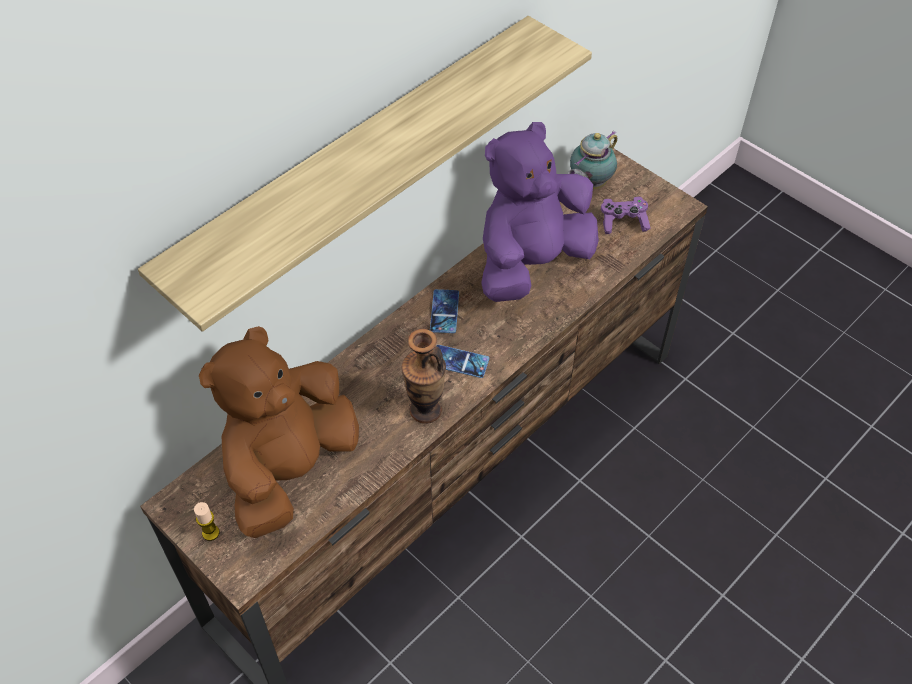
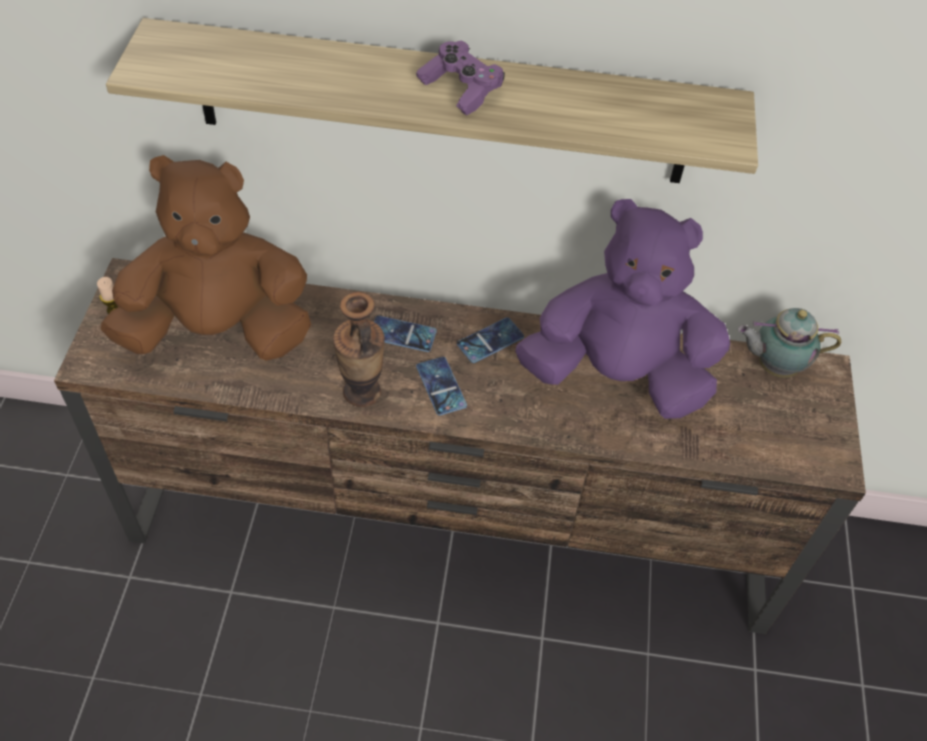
camera: 50 degrees right, 0 degrees up
(395, 357) = (402, 334): none -> phone
(623, 222) = (755, 425): purple game controller -> purple game controller (460, 89)

